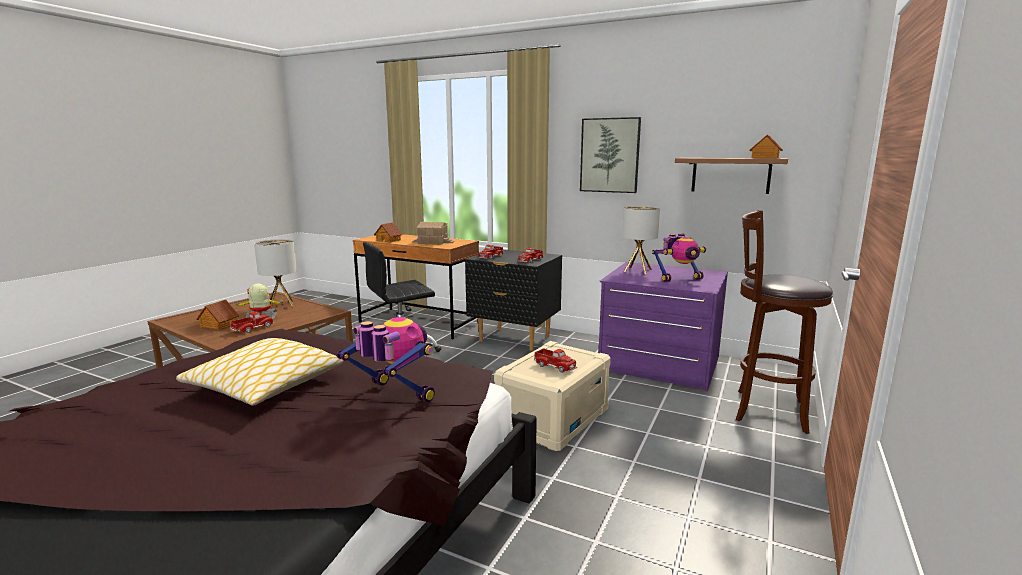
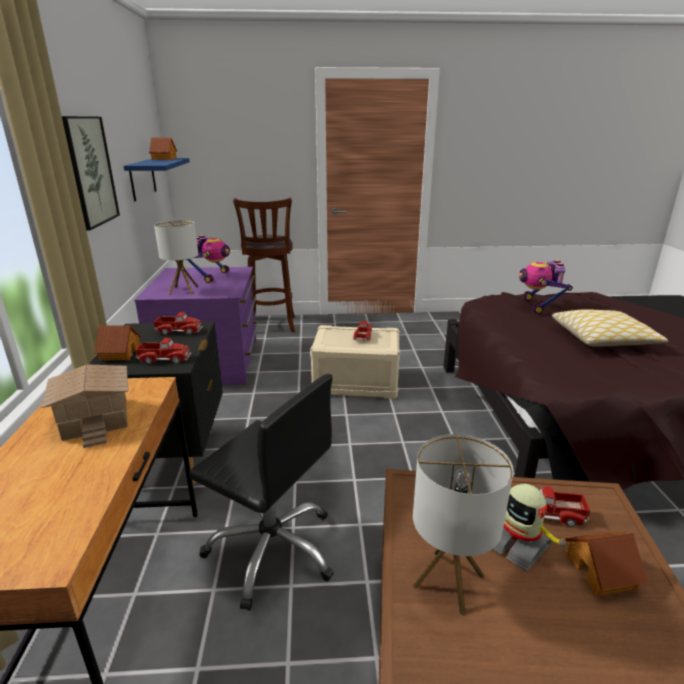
camera: 120 degrees left, 10 degrees up
(388, 240) = (77, 493): toy house -> toy house (119, 353)
(679, 279) = (212, 276): toy robot -> toy robot turned 60 degrees clockwise
(730, 175) = (142, 179): brown shelf -> blue shelf

